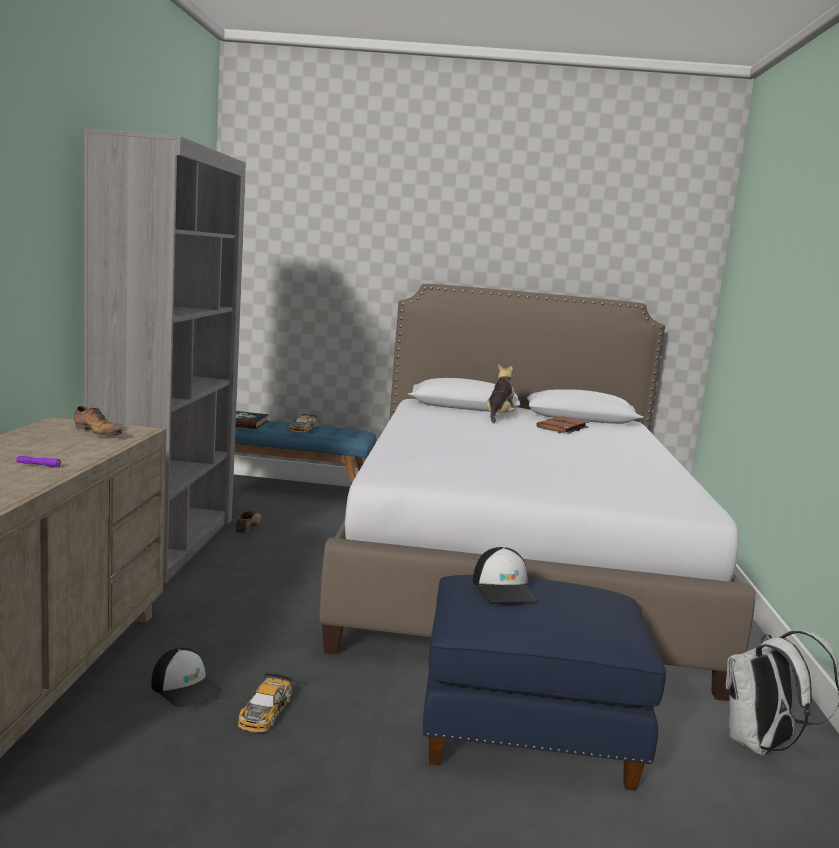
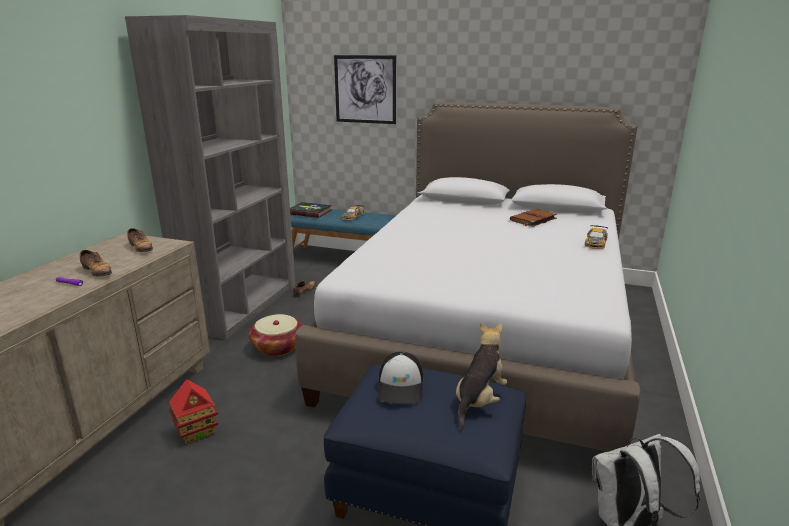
camera: 15 degrees right, 10 degrees up
(64, 454) = (97, 271): none -> shoe
(186, 687) = (197, 431): cap -> toy house
(247, 590) = (278, 347): none -> basket
(265, 711) = (240, 456): toy car -> toy car (595, 242)
(327, 262) = (365, 89): none -> picture
(499, 417) = (485, 210): plush toy -> plush toy (479, 401)

